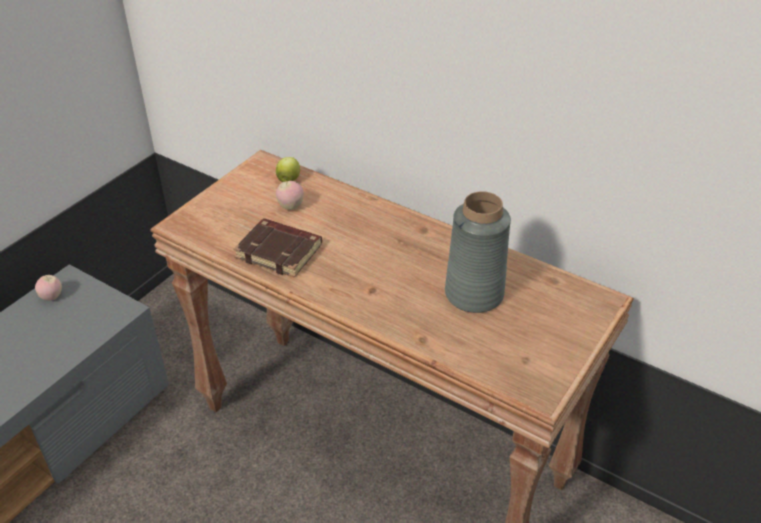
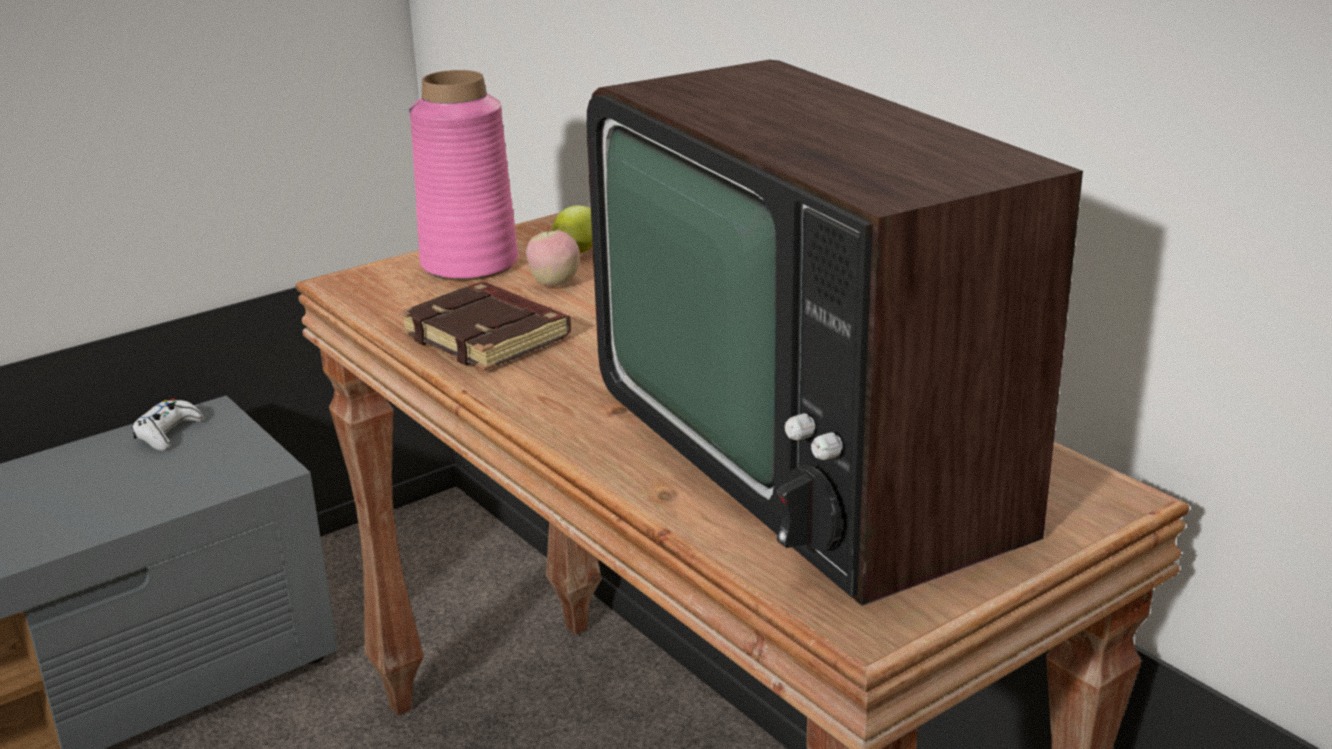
camera: 20 degrees right, 15 degrees down
(52, 297) = (168, 433): apple -> white game controller
(238, 199) = (470, 264): none -> pink vase
(474, 294) = (823, 444): grey vase -> television

